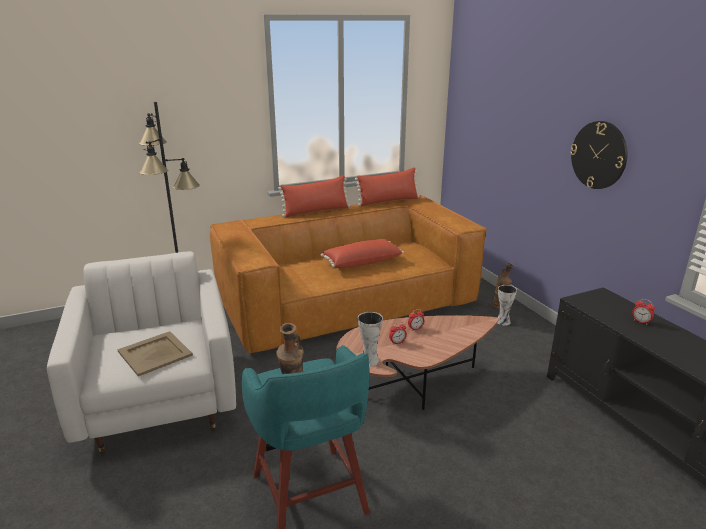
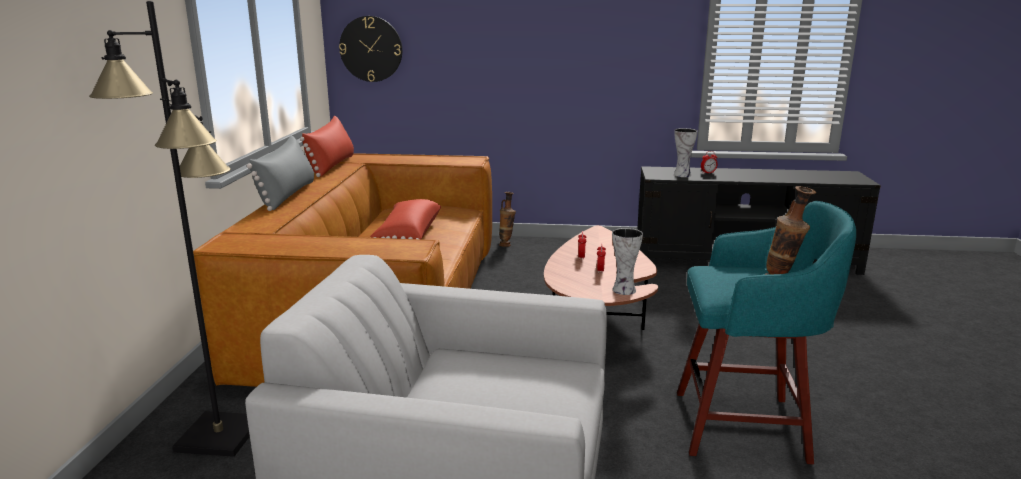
camera: 60 degrees left, 5 degrees down
(155, 353) = (524, 387): beige tray -> none
(316, 211) = (287, 195): red pillow -> grey pillow
(503, 321) = (535, 252): vase -> vase (682, 175)
(599, 155) = (589, 47): wall clock -> wall clock (371, 49)

